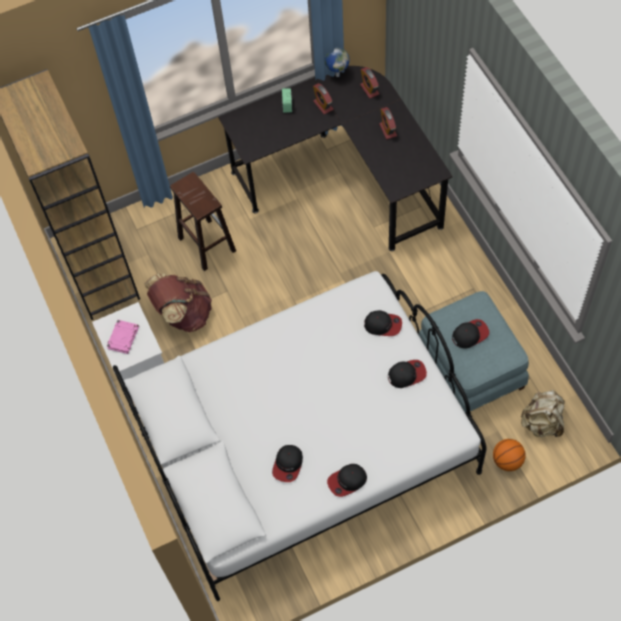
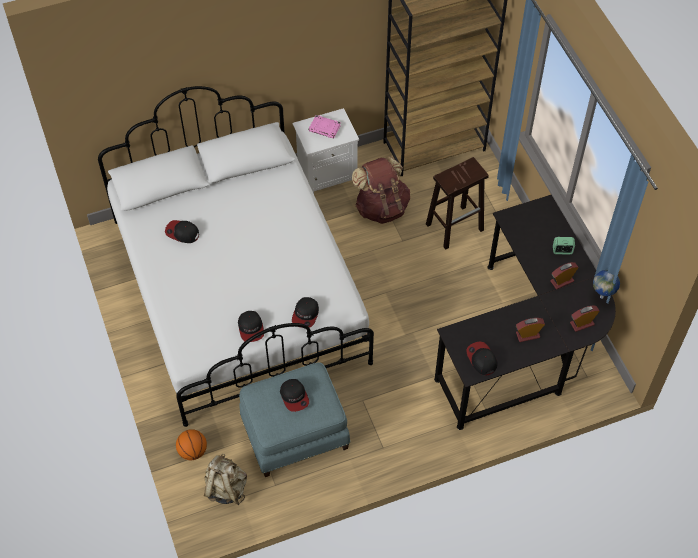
camera: 90 degrees right, 5 degrees down
(347, 481) = (158, 273): cap -> cap (481, 359)

